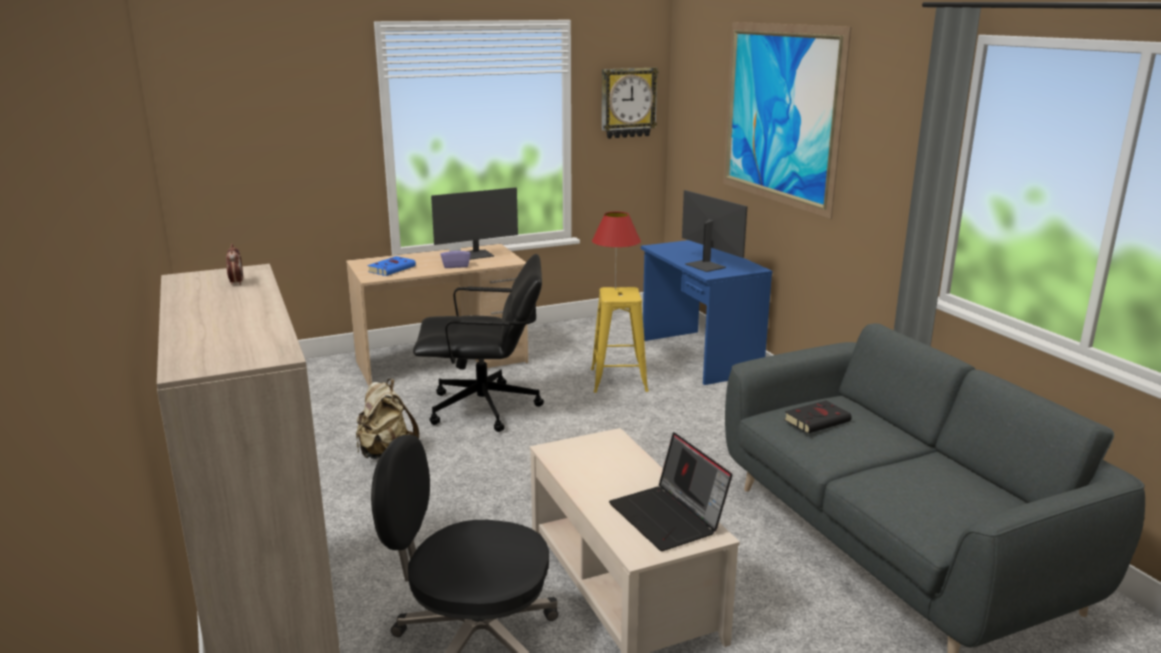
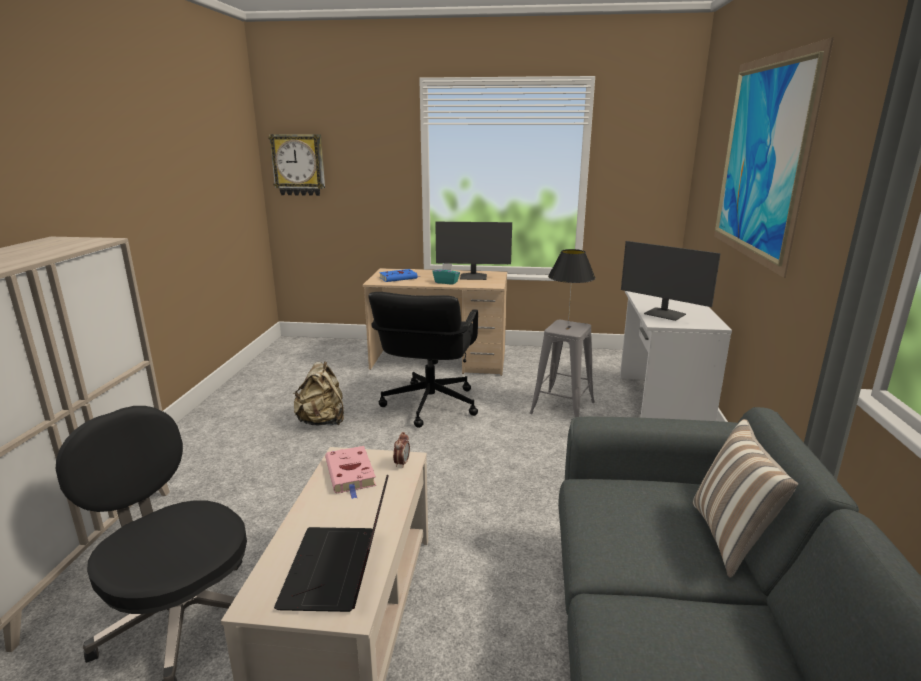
camera: 30 degrees right, 0 degrees up
(236, 283) = (63, 246): alarm clock -> alarm clock (402, 463)
(455, 266) = (446, 282): purple tissue box -> turquoise tissue box
(485, 408) = (429, 405): black office chair -> black office chair turned 75 degrees clockwise
(582, 459) = (351, 474): none -> pink book
(615, 289) = (568, 323): red table lamp -> black table lamp
(619, 380) = (562, 408): yellow stool -> grey stool
(628, 102) = (648, 156): wall clock -> wall clock (298, 165)
(698, 356) = (659, 403): blue desk -> white desk
(706, 265) = (664, 314): monitor -> monitor turned 135 degrees clockwise
(818, 420) = (637, 508): black book -> none
(887, 421) = (730, 538): none -> pillow

